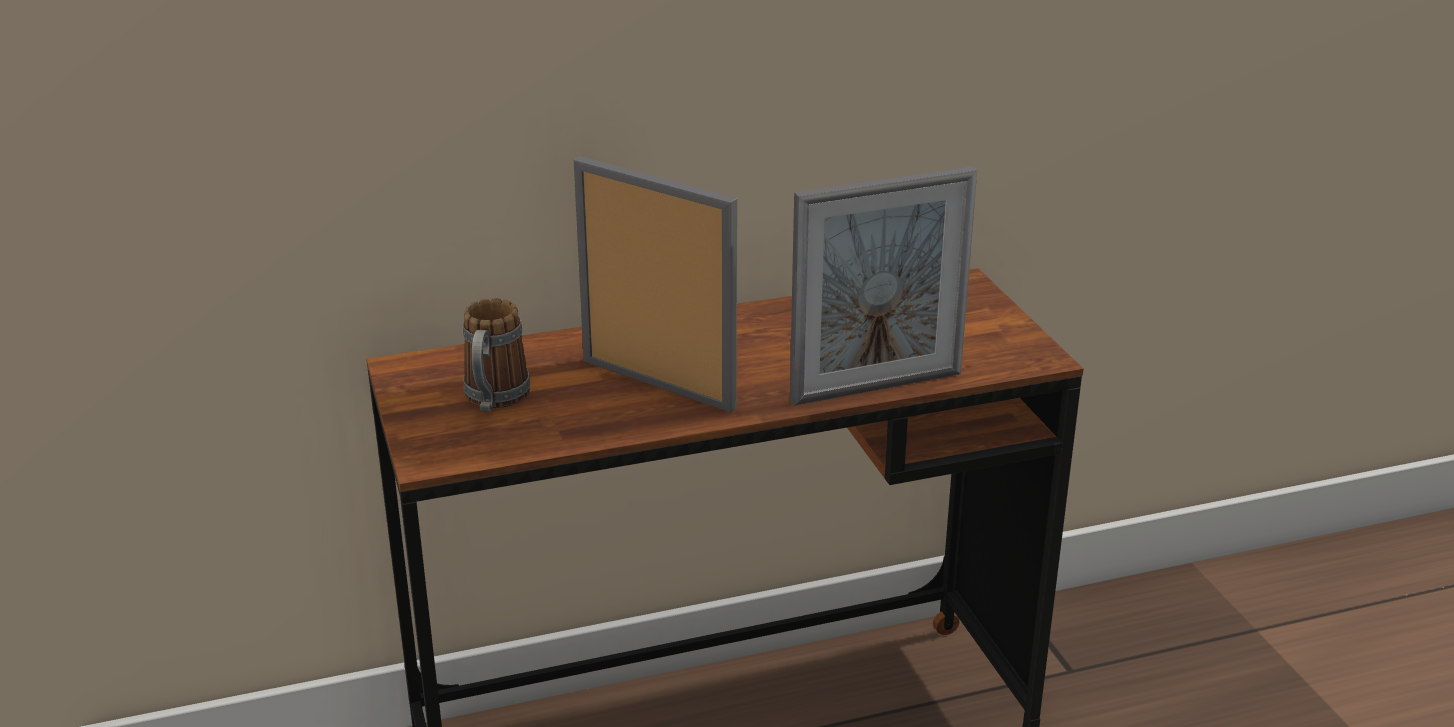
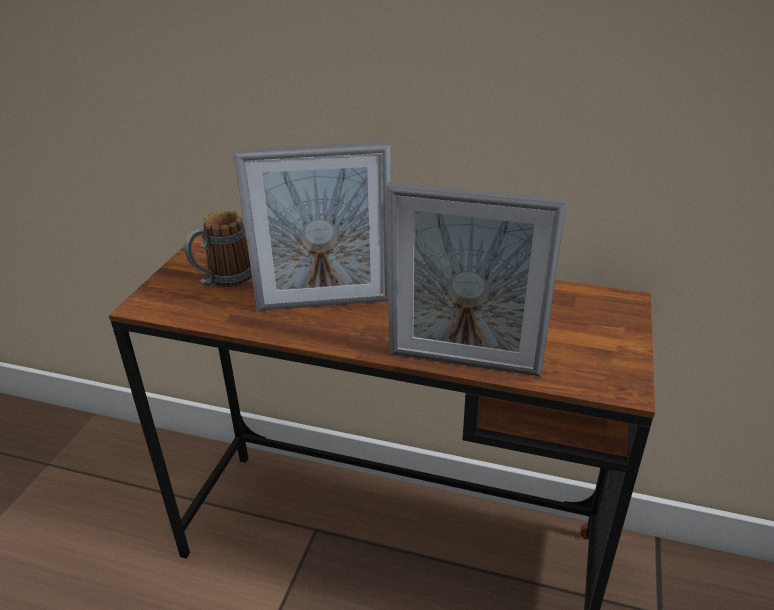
camera: 35 degrees right, 5 degrees up
(658, 384) = (325, 304): picture frame -> picture frame turned 105 degrees clockwise

